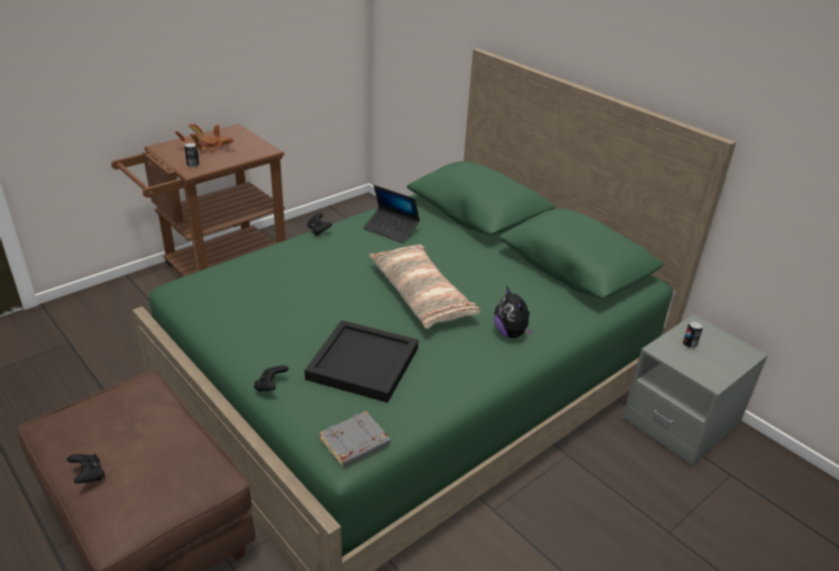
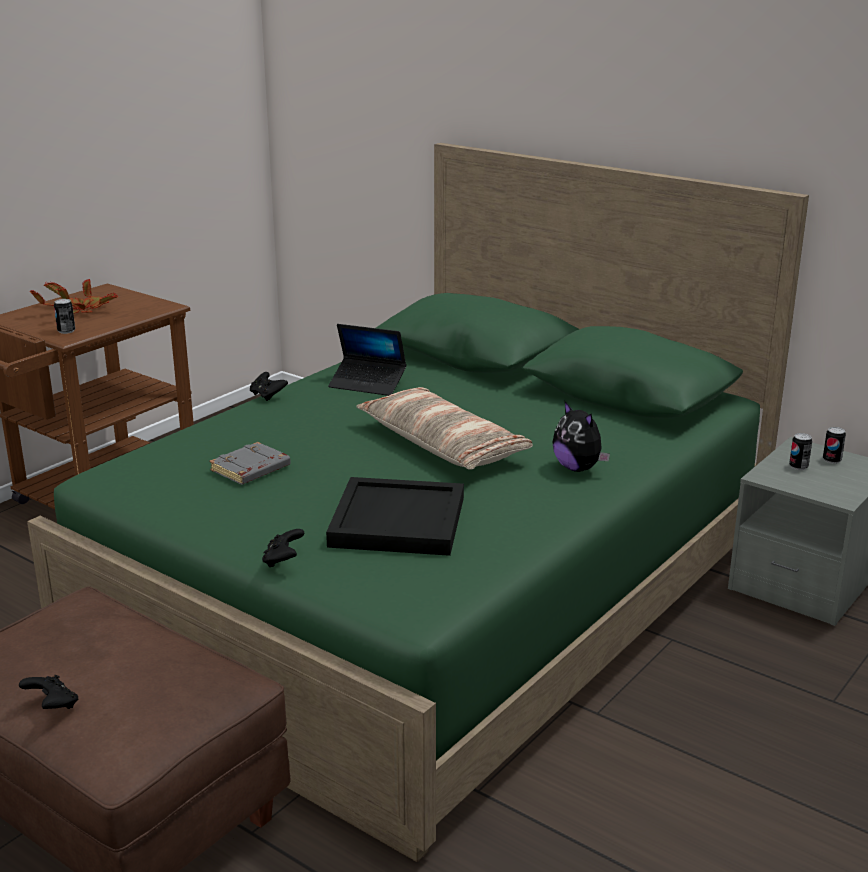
camera: 10 degrees left, 10 degrees down
(354, 444) = (426, 601): grey book -> grey book (250, 470)
(717, 342) = (831, 460): none -> can

